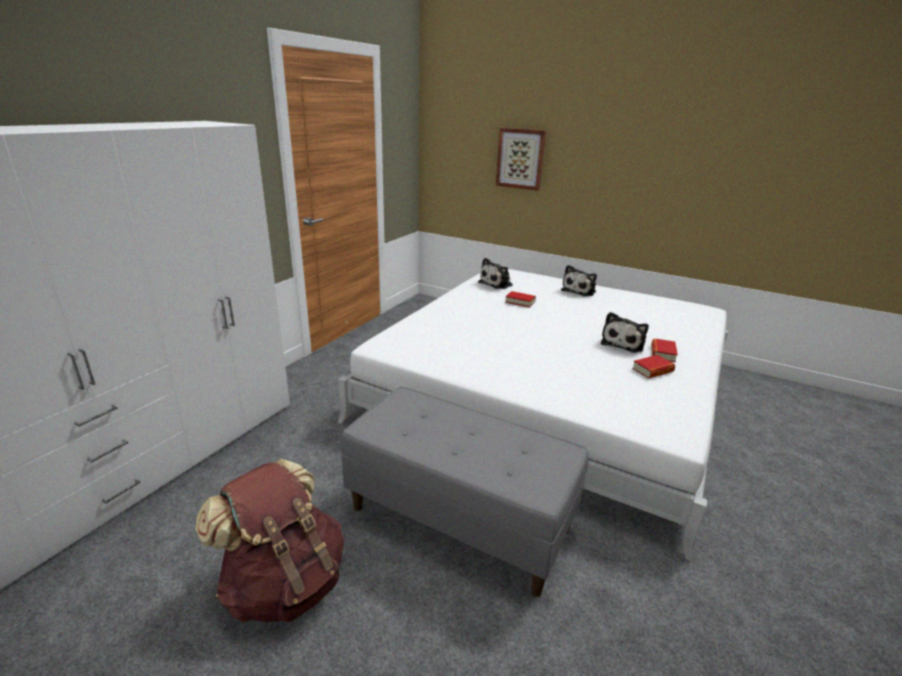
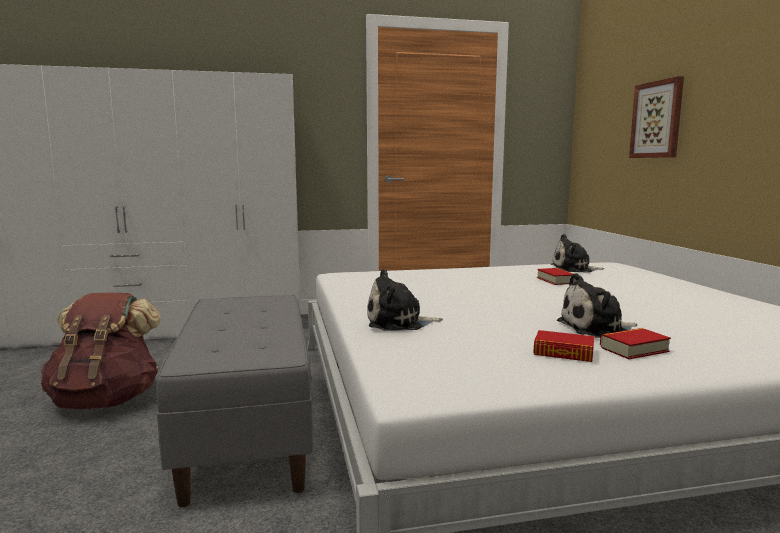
camera: 50 degrees right, 15 degrees down
(579, 291) = (677, 289): plush toy -> plush toy (398, 322)

